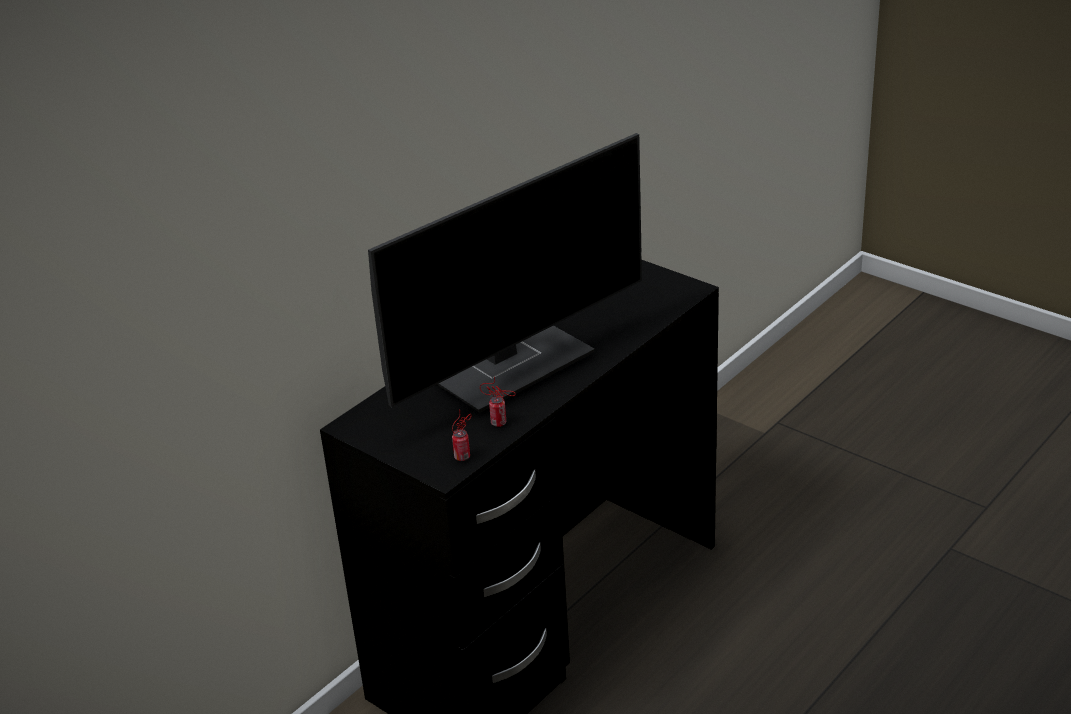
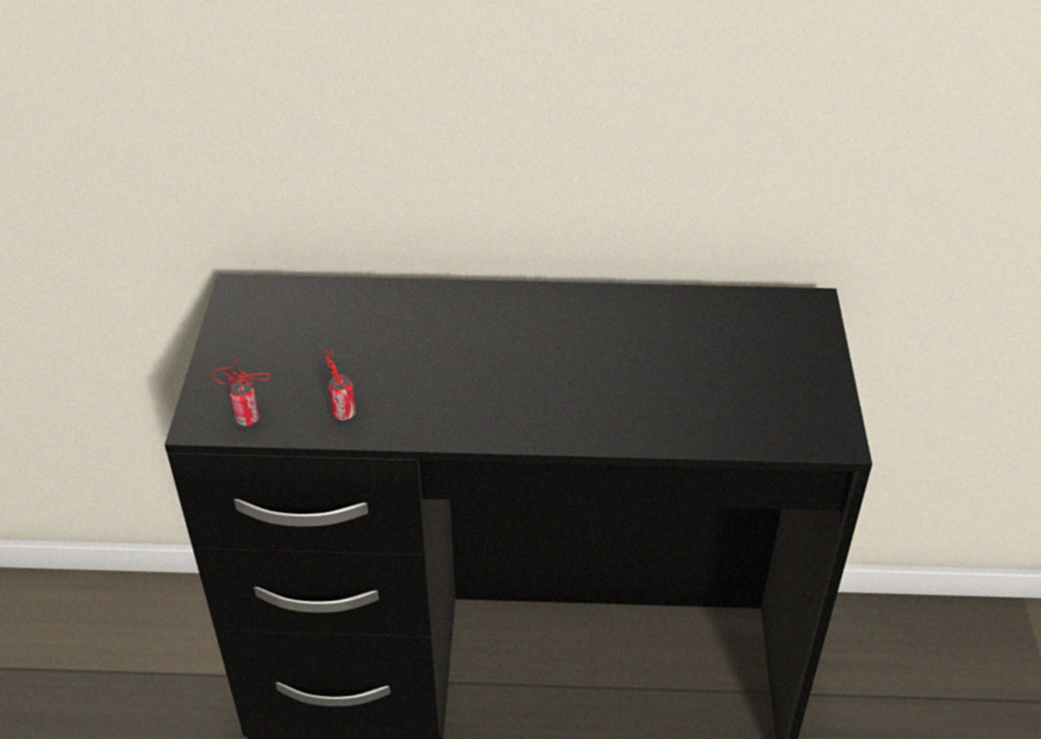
camera: 50 degrees right, 10 degrees up
(510, 363) = (480, 355): monitor -> none

